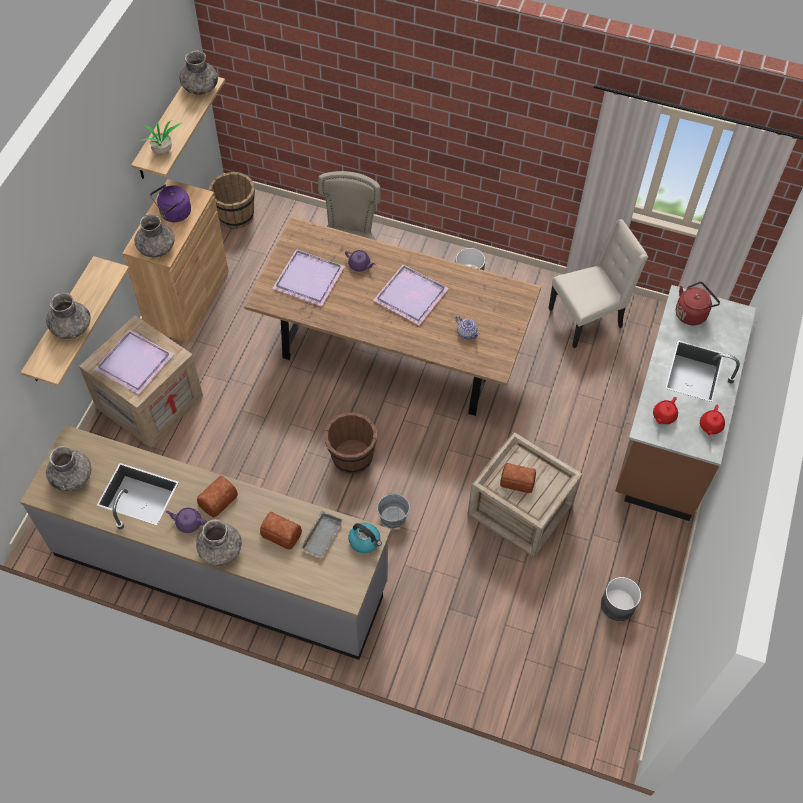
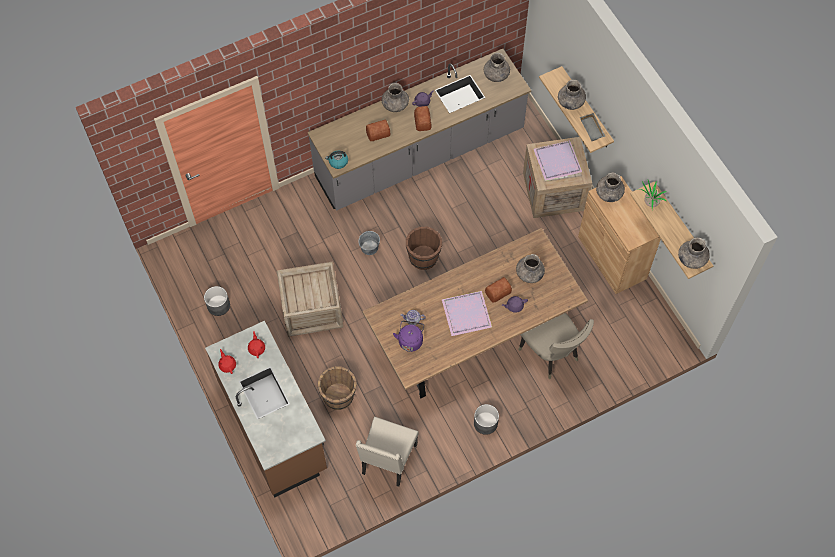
camera: 135 degrees right, 5 degrees up
(174, 214) = (628, 219): purple kettle -> purple kettle (410, 340)
(236, 215) = (659, 331): brown bucket -> brown bucket (339, 396)
(310, 278) = (529, 274): purple tray -> grey vase
(321, 535) = (360, 147): grey tray -> grey tray (593, 129)
(518, 481) = (313, 287): bread -> bread (497, 292)
(692, 313) = (296, 430): red kettle -> none

